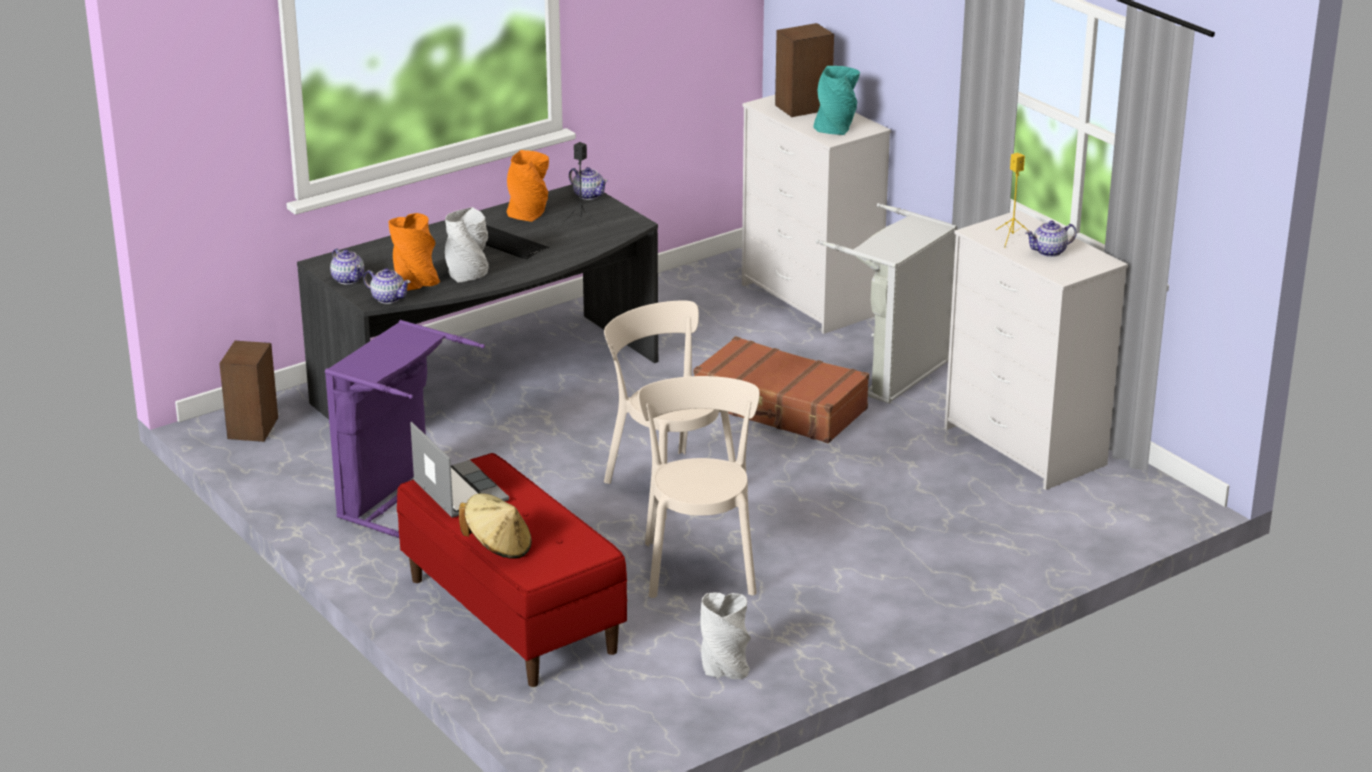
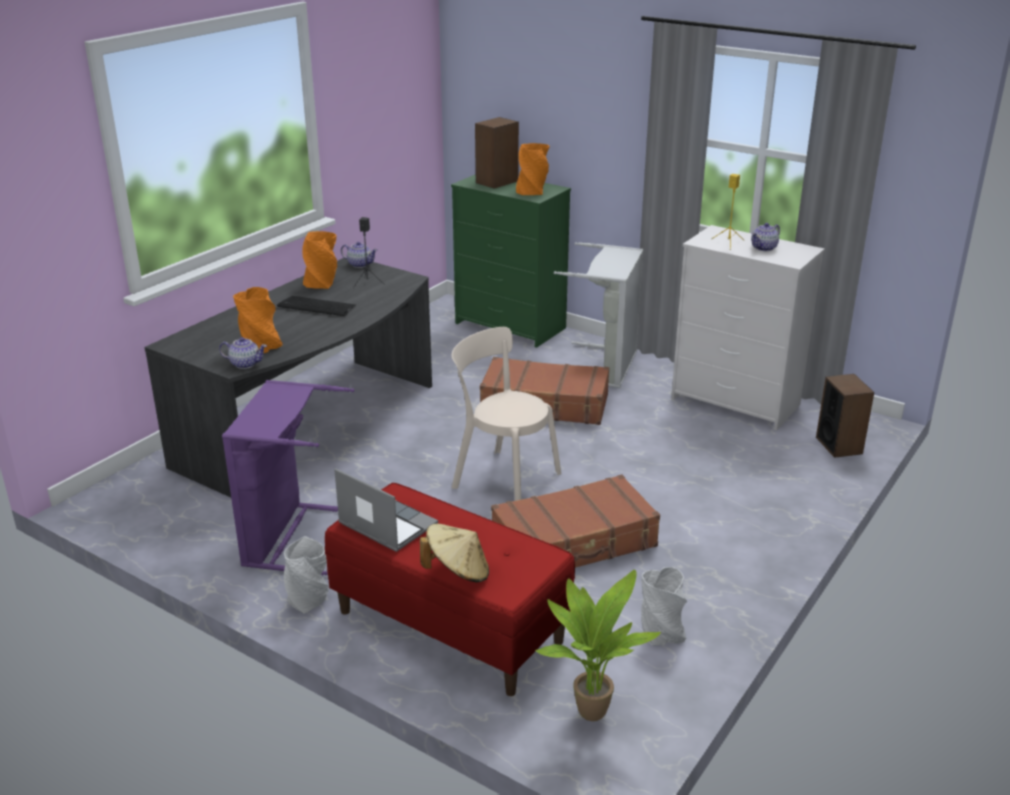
camera: 20 degrees left, 0 degrees up
(253, 428) = (125, 499): speaker -> speaker (839, 445)
(348, 279) = (199, 354): teapot -> none
(468, 274) = (303, 334): grey vase -> grey vase (309, 600)
(599, 714) = (589, 709): none -> potted plant
(699, 564) = (575, 543): beige chair -> brown suitcase
(812, 299) = (511, 326): white dresser -> green dresser
(836, 128) = (532, 191): turquoise vase -> orange vase

